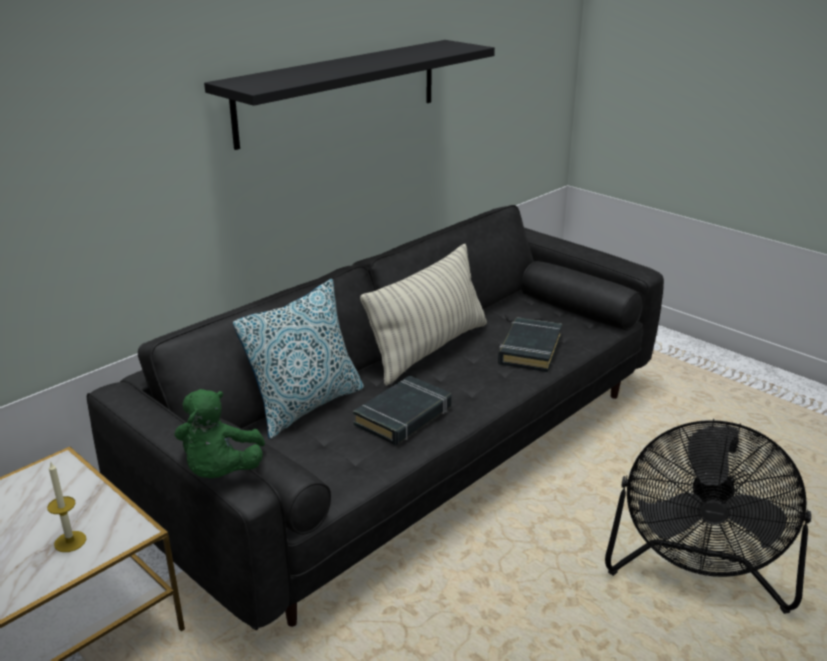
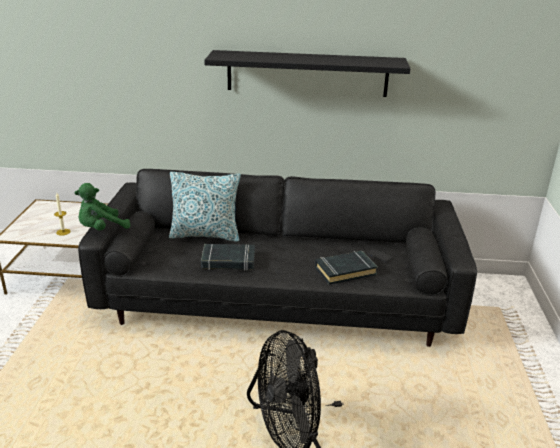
camera: 50 degrees right, 0 degrees up
(429, 349) = (300, 243): pillow -> none

